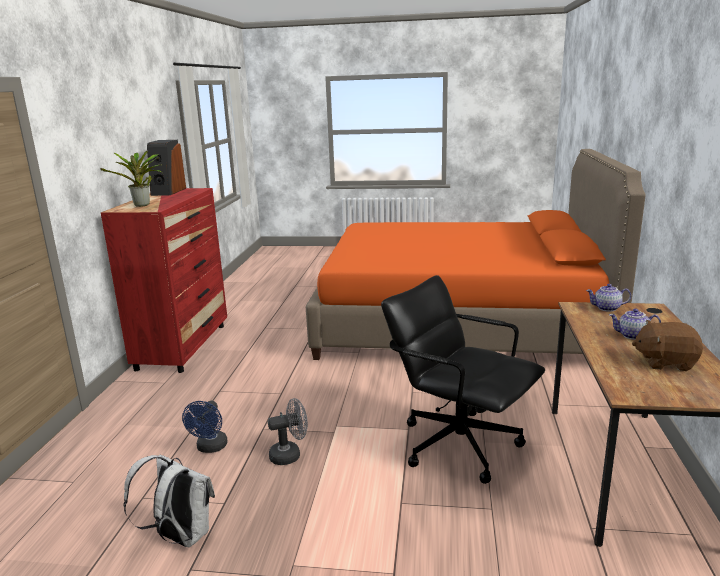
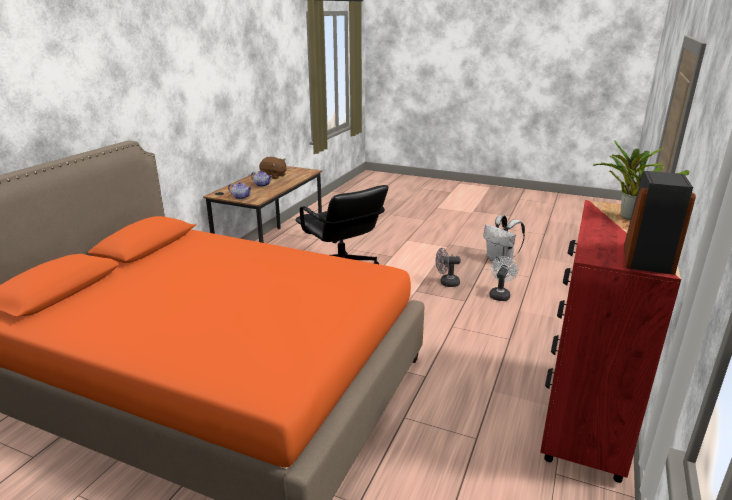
camera: 165 degrees left, 5 degrees up
(210, 448) = (500, 294): blue fan -> white fan

